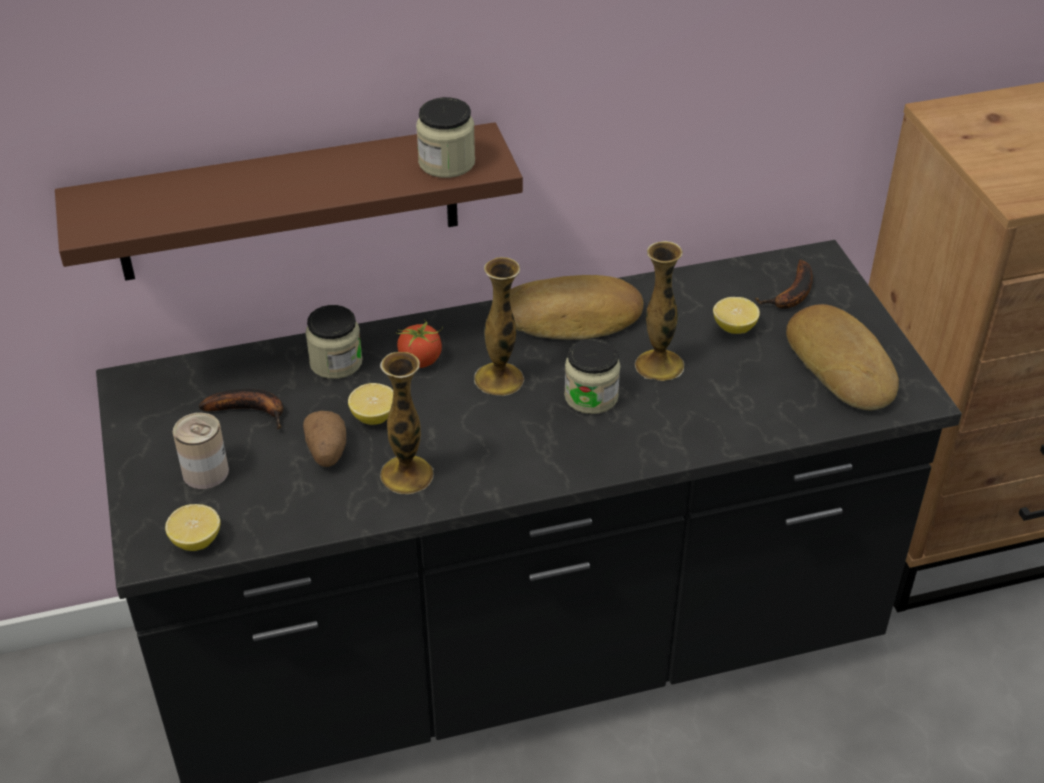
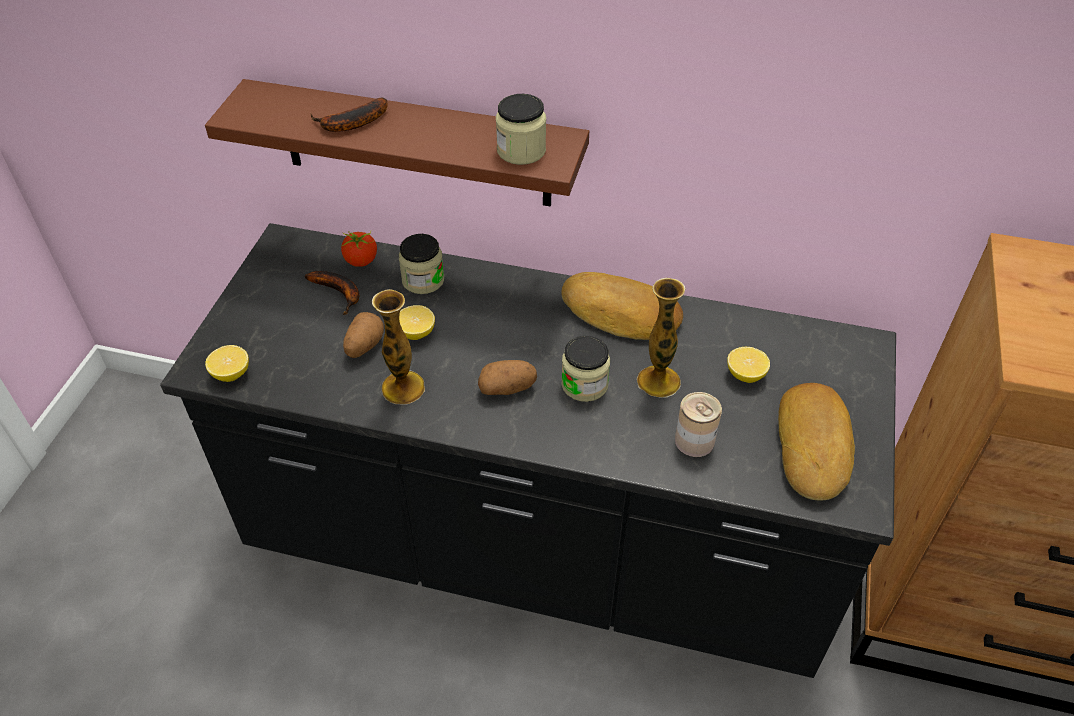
camera: 30 degrees right, 5 degrees up
(205, 472) = (276, 326): can -> can (694, 441)
(421, 360) = (482, 302): tomato -> tomato (361, 260)
(499, 379) = (526, 341): vase -> none
(517, 431) = (507, 388): none -> potato
(792, 295) = (818, 366): banana -> banana (351, 124)

